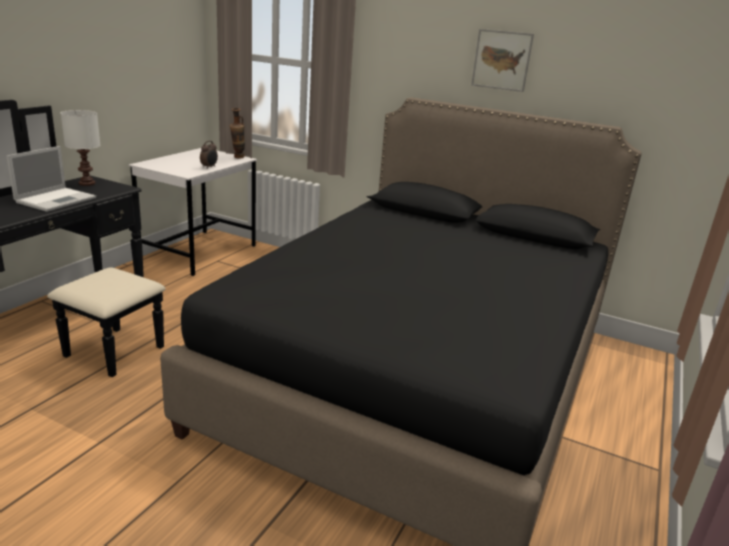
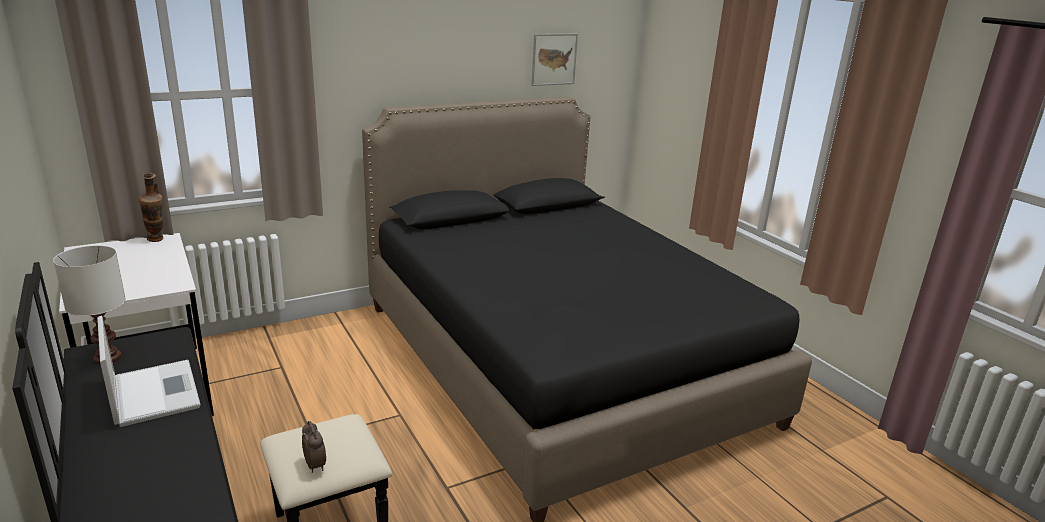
camera: 55 degrees left, 0 degrees up
(209, 167) = (169, 266): alarm clock -> alarm clock (316, 465)
(501, 60) = (464, 55): picture -> picture (554, 59)

